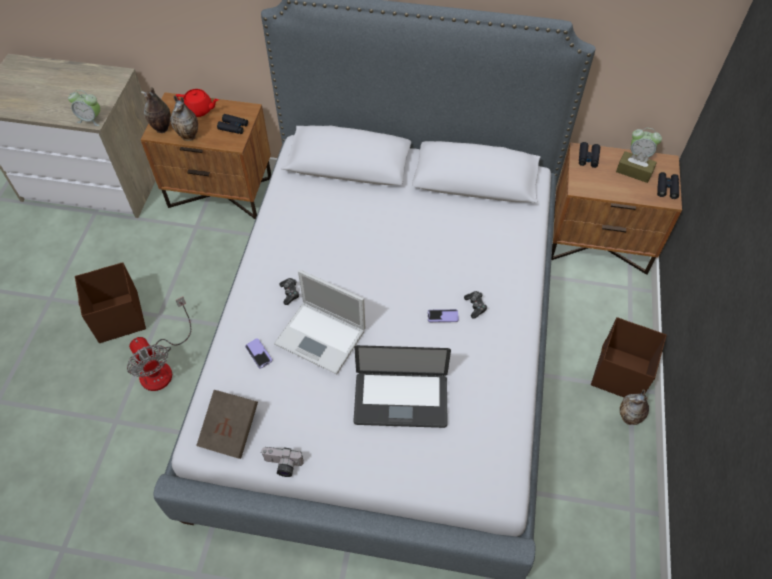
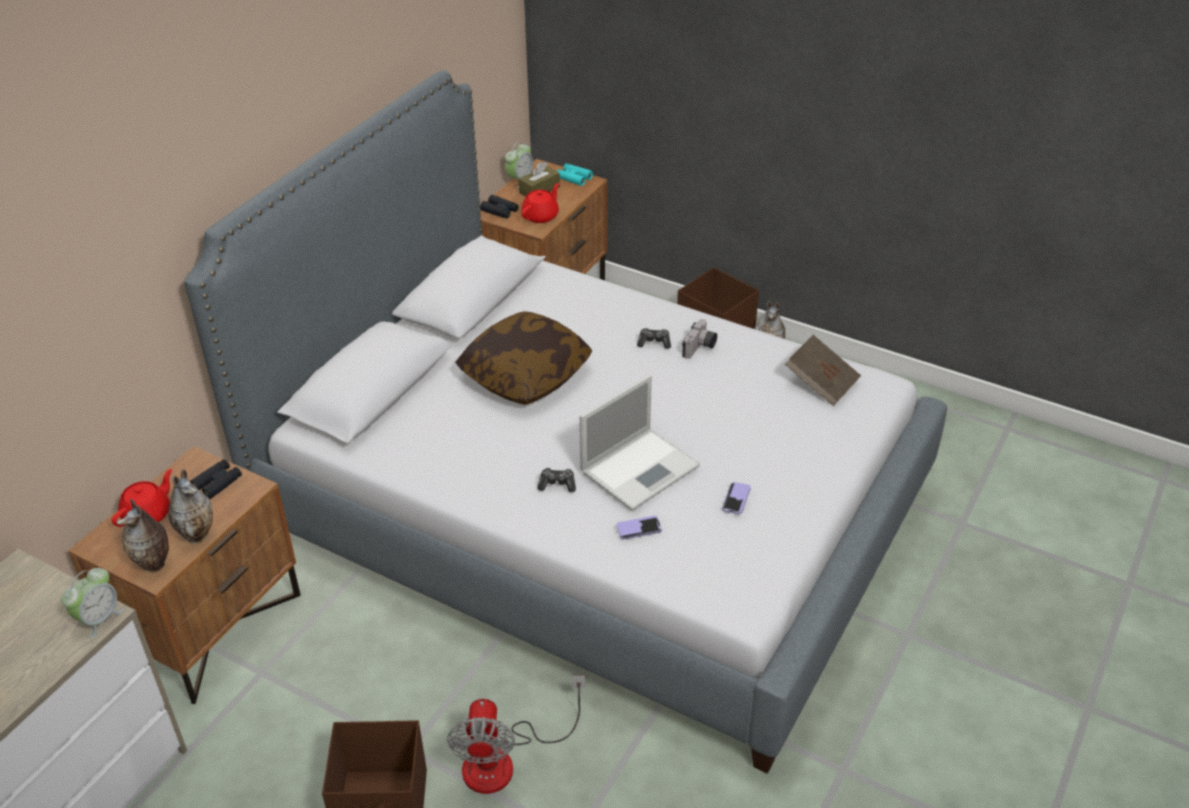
camera: 70 degrees left, 15 degrees down
(162, 365) = (504, 760): fan -> fan turned 105 degrees clockwise
(230, 430) = (737, 576): brown book -> brown book (821, 383)
(282, 466) = (802, 538): camera -> camera (700, 348)
(400, 238) = (525, 374): none -> pillow
(400, 400) = (751, 426): laptop -> none
(442, 316) = (655, 369): phone -> phone (736, 499)
(598, 184) = (541, 216): none -> red teapot
(667, 188) = (574, 178): black binoculars -> turquoise binoculars

